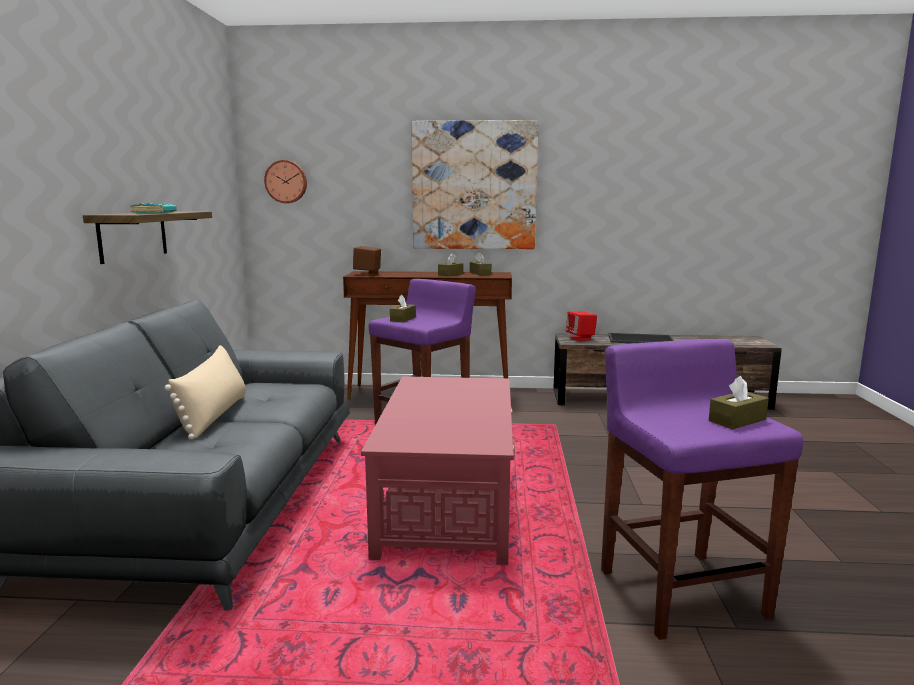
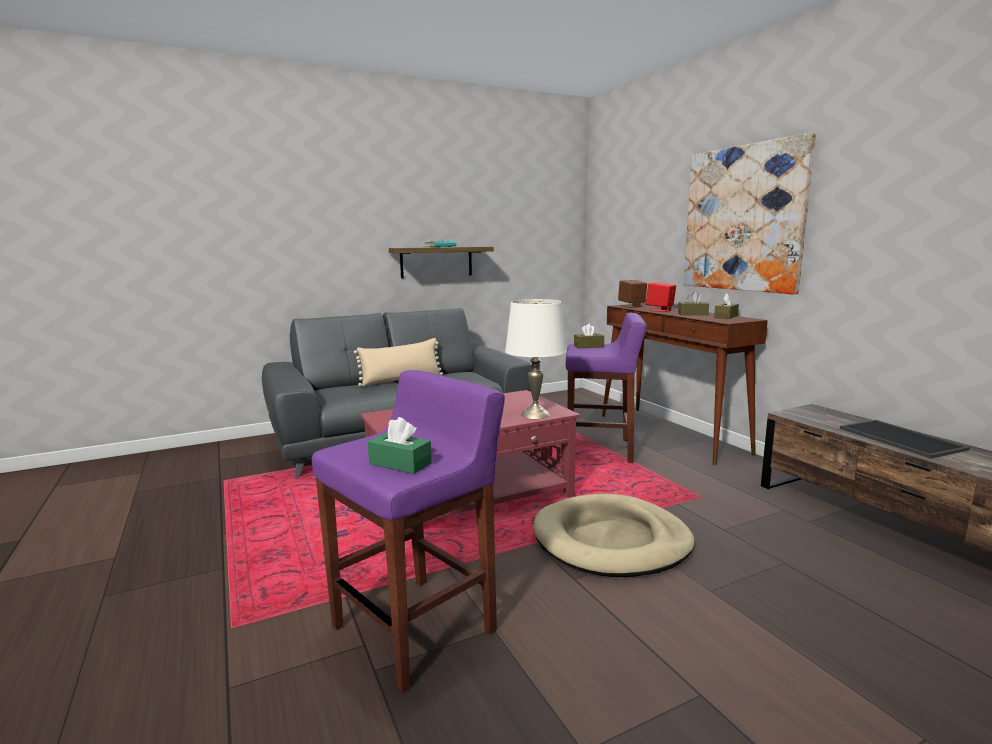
camera: 60 degrees right, 0 degrees up
(286, 181) = (609, 222): wall clock -> none
(490, 389) = (536, 414): none -> white table lamp
(580, 338) = (818, 415): red speaker -> red speaker (660, 310)
(595, 473) = (611, 541): none -> beige dog bed
(737, 420) = (400, 464): brown tissue box -> green tissue box

